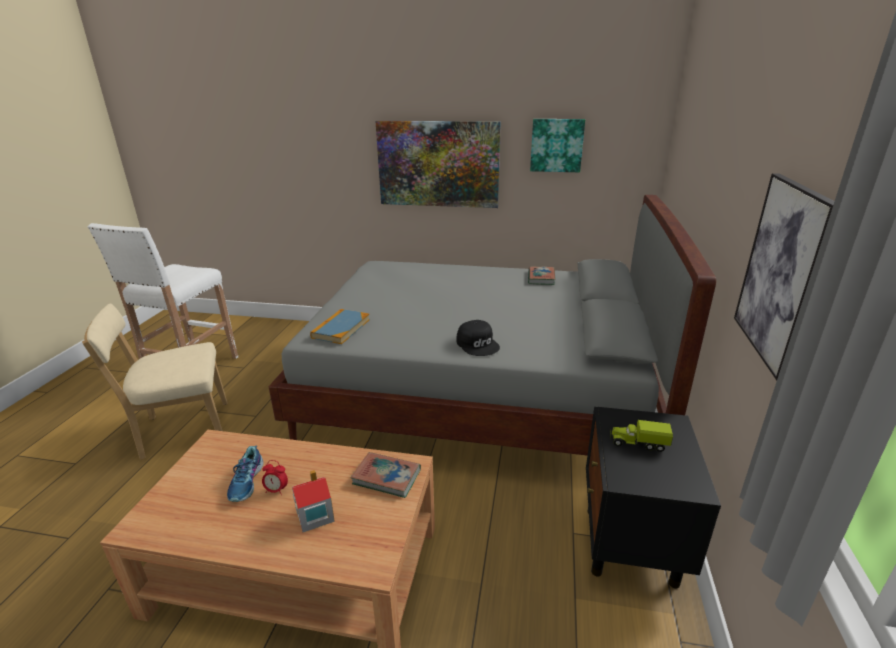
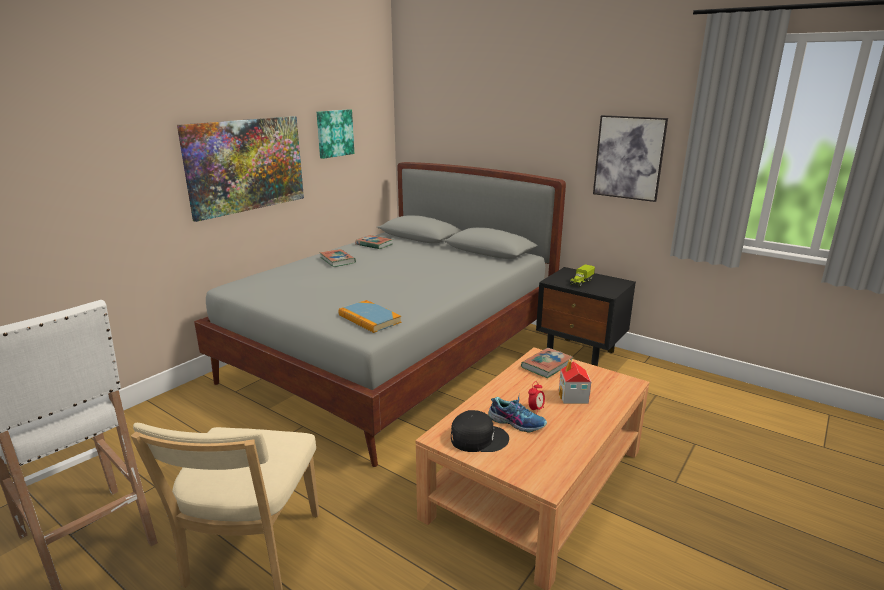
camera: 65 degrees left, 5 degrees down
(473, 277) = (337, 260): none -> book
(478, 344) = (457, 281): black cap -> black cap (478, 438)

